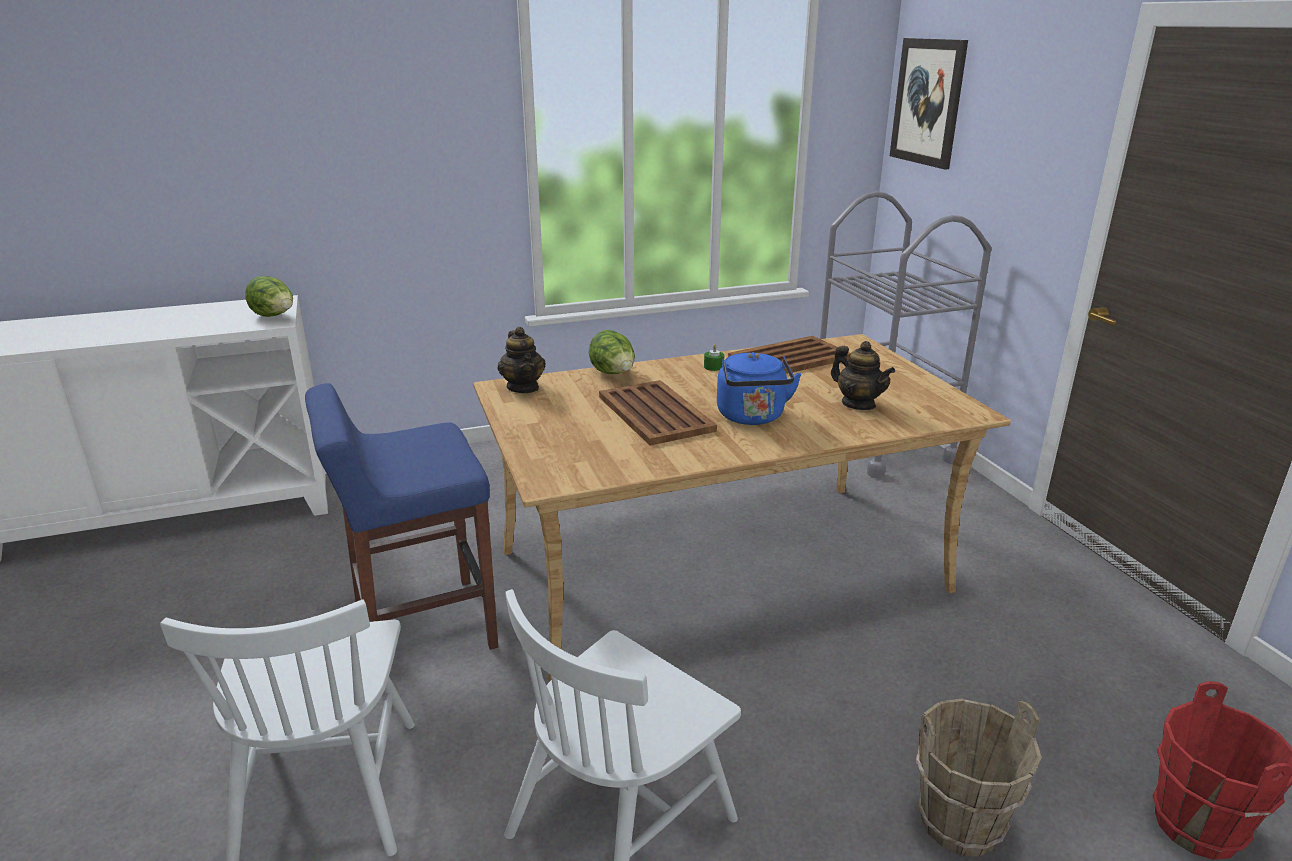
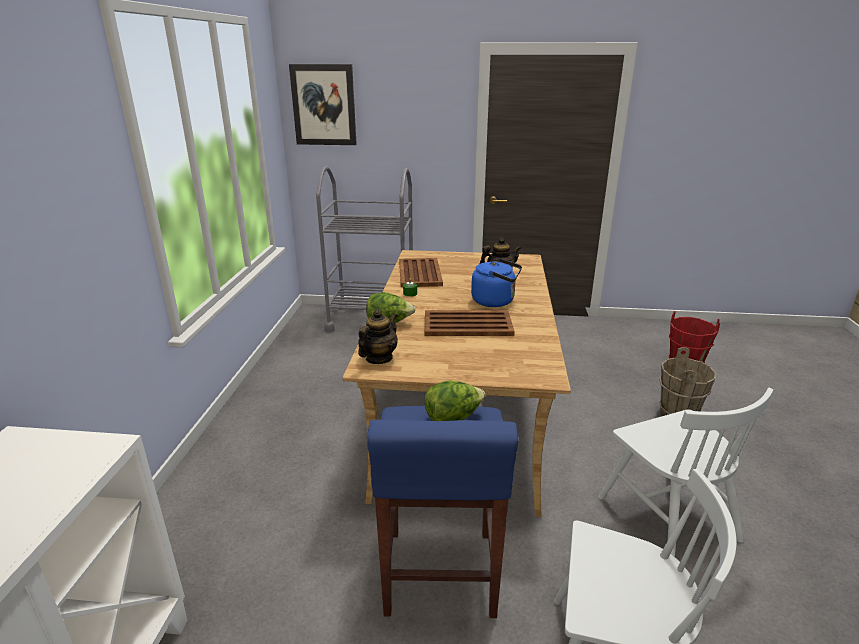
camera: 65 degrees left, 0 degrees up
(275, 317) = (79, 447): lettuce -> lettuce (453, 418)
(523, 387) = (379, 358): teapot -> teapot turned 60 degrees counterclockwise

